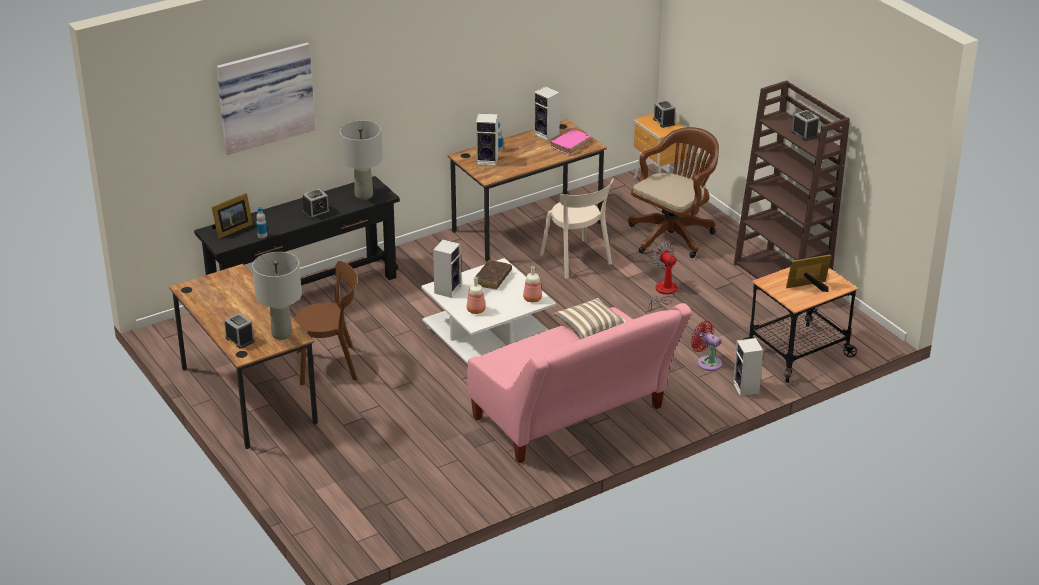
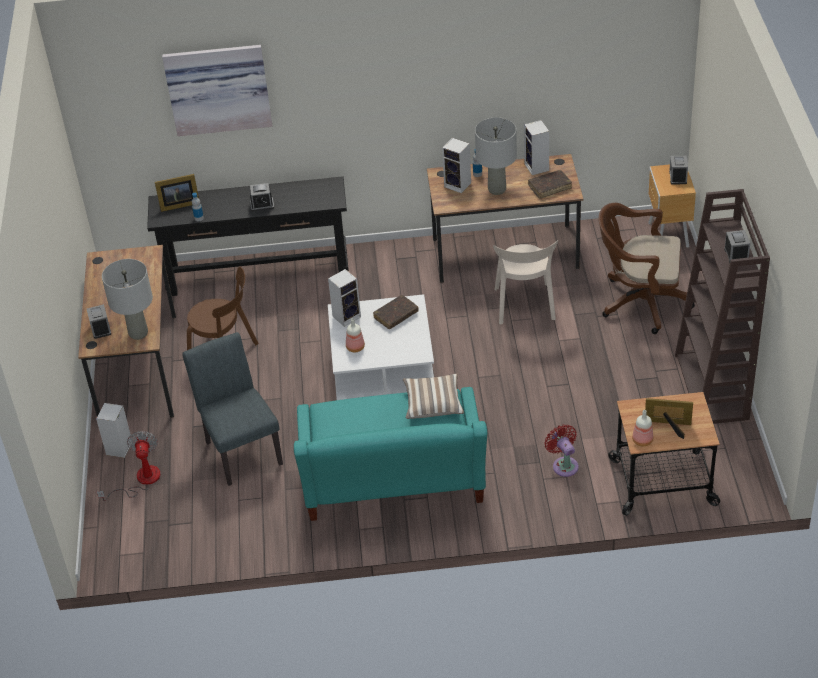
camera: 30 degrees right, 10 degrees up
(363, 195) = (316, 196): grey table lamp -> grey table lamp (496, 189)
(405, 429) = (241, 449): none -> grey chair
(532, 299) = (414, 350): bottle -> bottle (642, 441)
(570, 145) = (549, 187): pink book -> brown book
(574, 419) = (394, 488): pink sofa -> turquoise sofa
(663, 293) = (581, 369): fan -> fan (141, 480)
(673, 235) = (640, 302): brown office chair -> brown office chair turned 150 degrees counterclockwise
(747, 389) = (580, 509): speaker -> speaker (119, 449)

